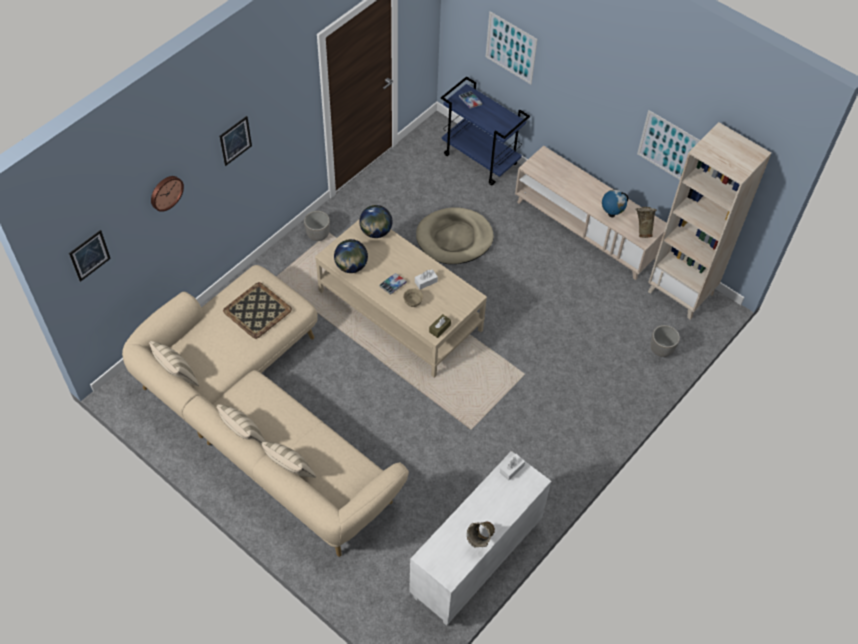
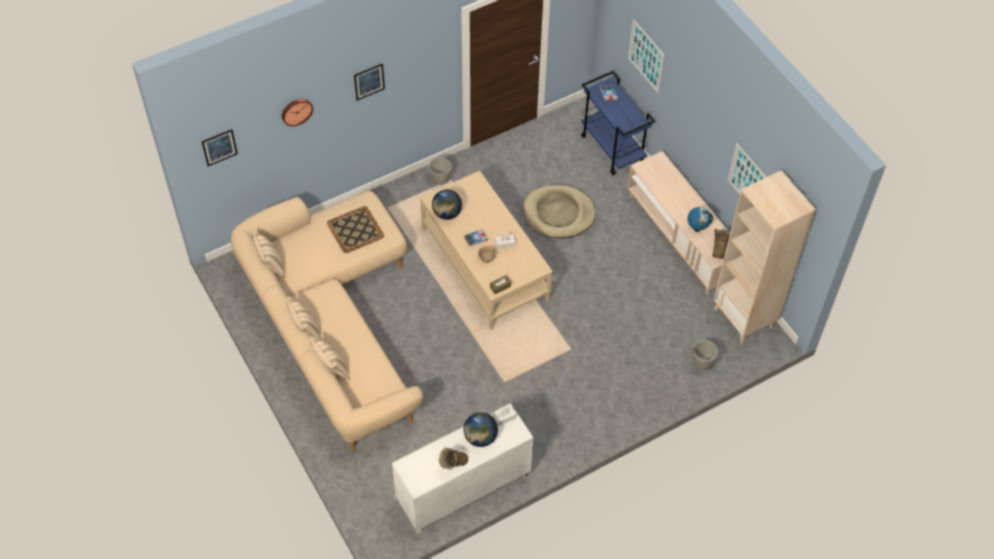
camera: 20 degrees right, 0 degrees up
(376, 232) = (480, 189): globe -> globe (480, 437)

